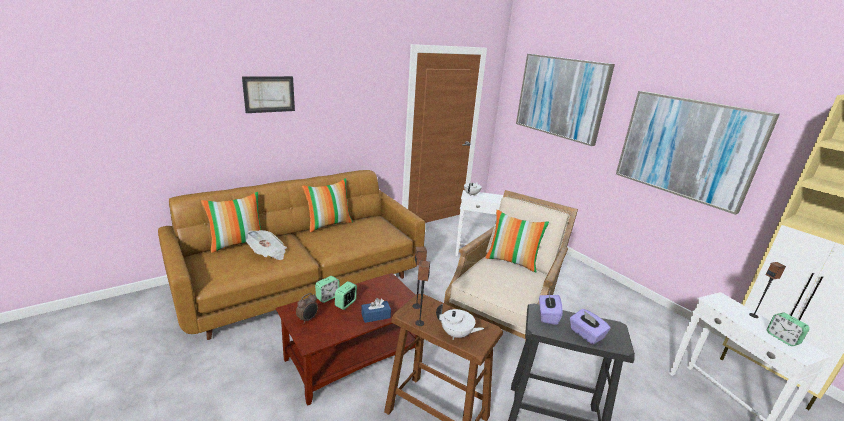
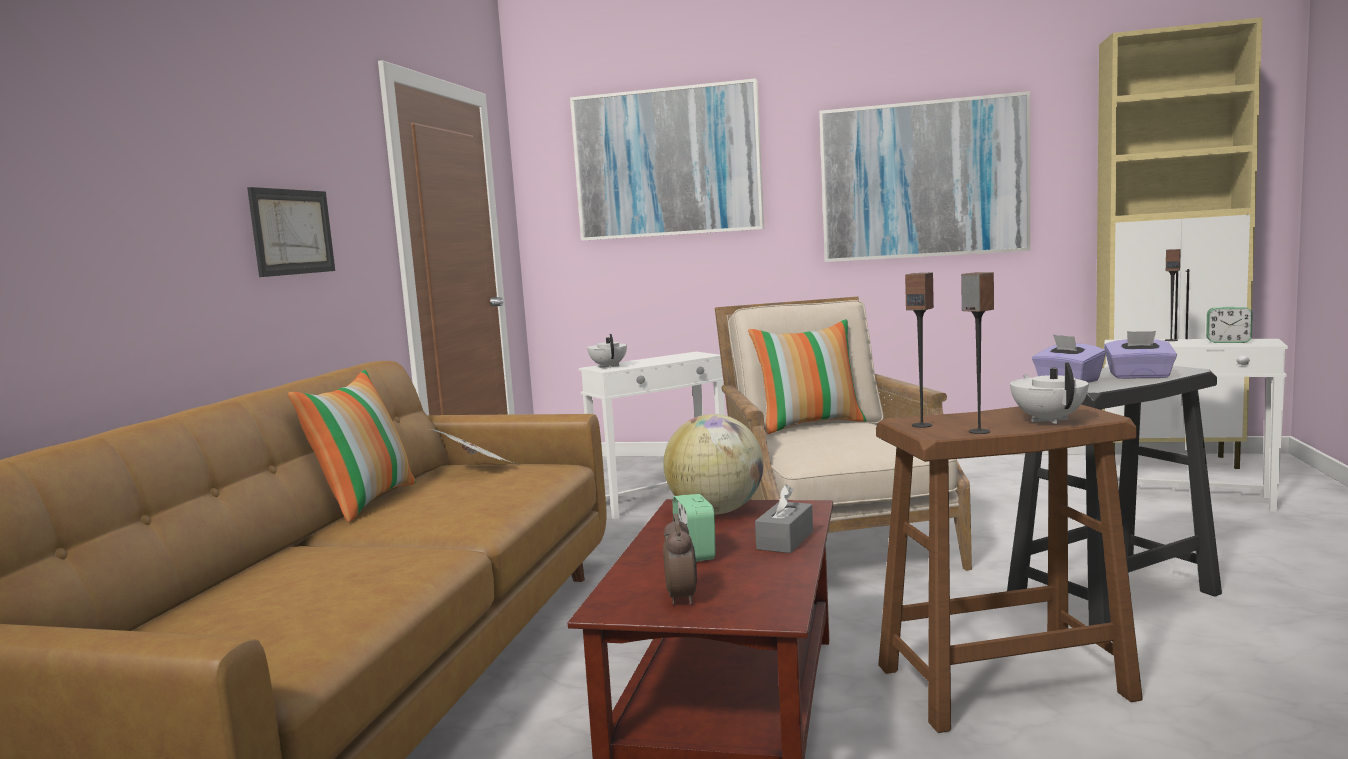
camera: 40 degrees left, 15 degrees down
(238, 243) = (176, 601): pillow -> none
(268, 253) = (327, 576): newspaper -> newspaper (477, 469)
(269, 94) = (124, 138): picture -> picture (292, 232)
(327, 297) = (638, 564): alarm clock -> none
(375, 316) = (785, 540): blue tissue box -> grey tissue box
(389, 288) = (716, 512): none -> globe
(456, 334) = (1048, 420): white teapot -> white teapot turned 75 degrees counterclockwise

